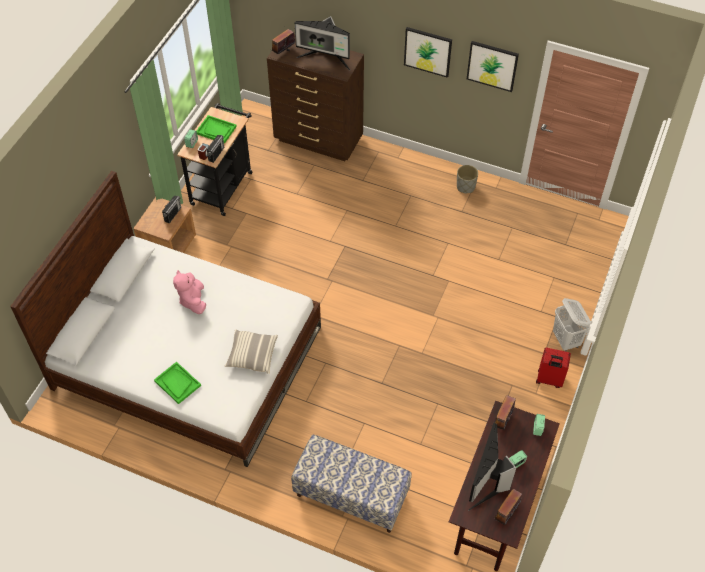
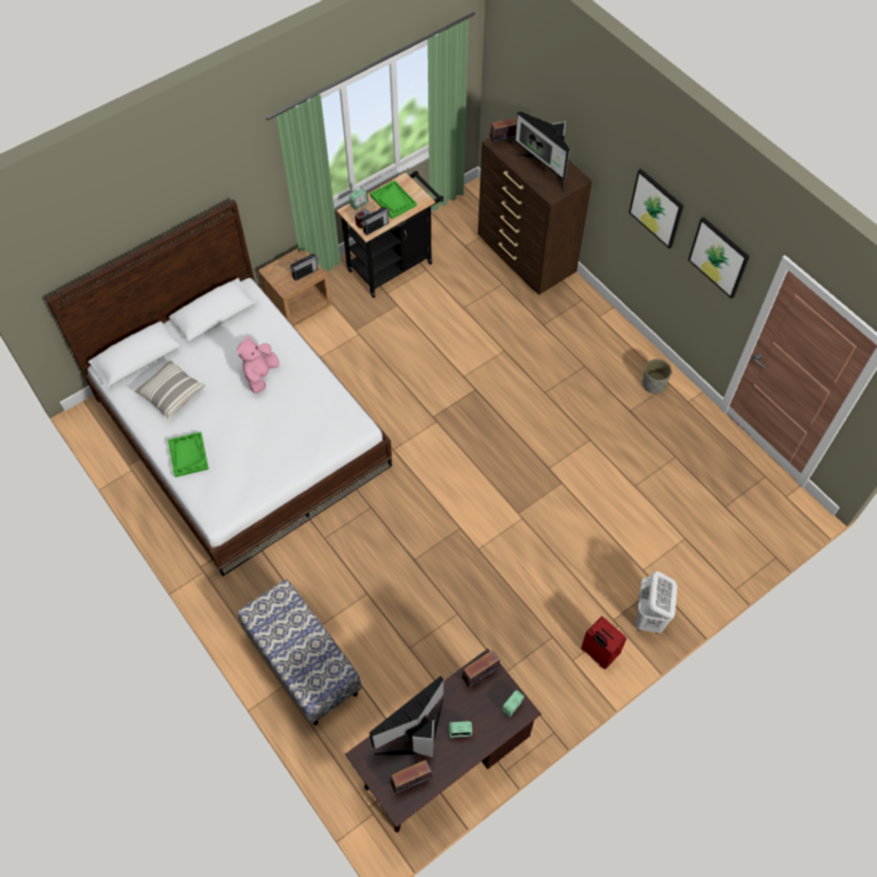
camera: 30 degrees right, 5 degrees up
(252, 355) = (278, 463): pillow -> pillow (171, 394)

